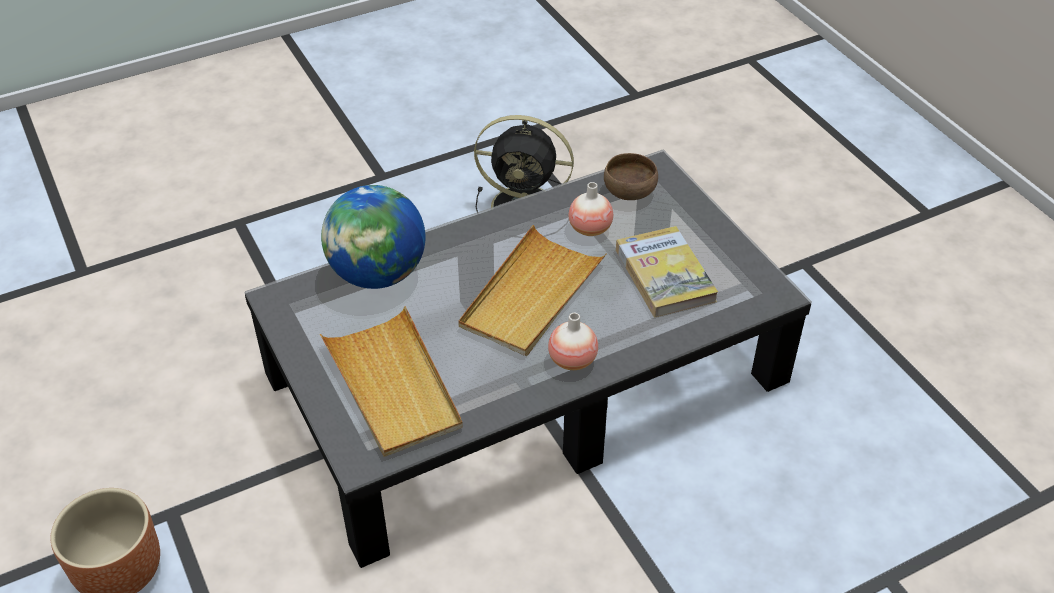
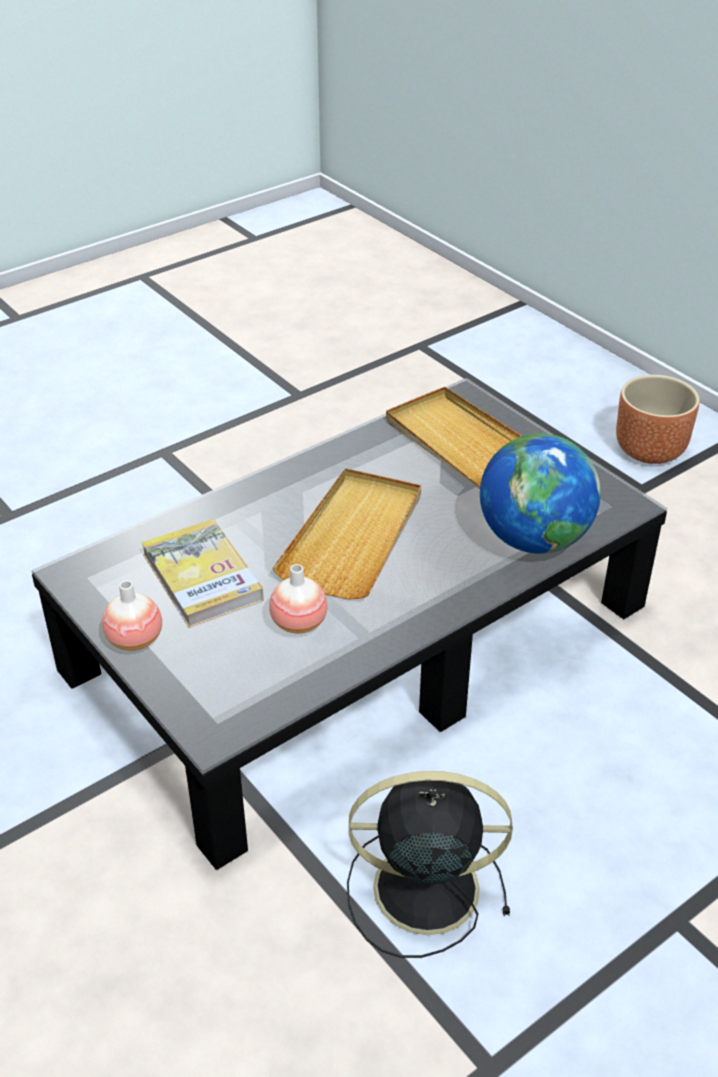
camera: 170 degrees right, 5 degrees down
(572, 360) = (297, 483): vase -> vase (135, 640)
(629, 191) = (251, 686): brown bowl -> none

